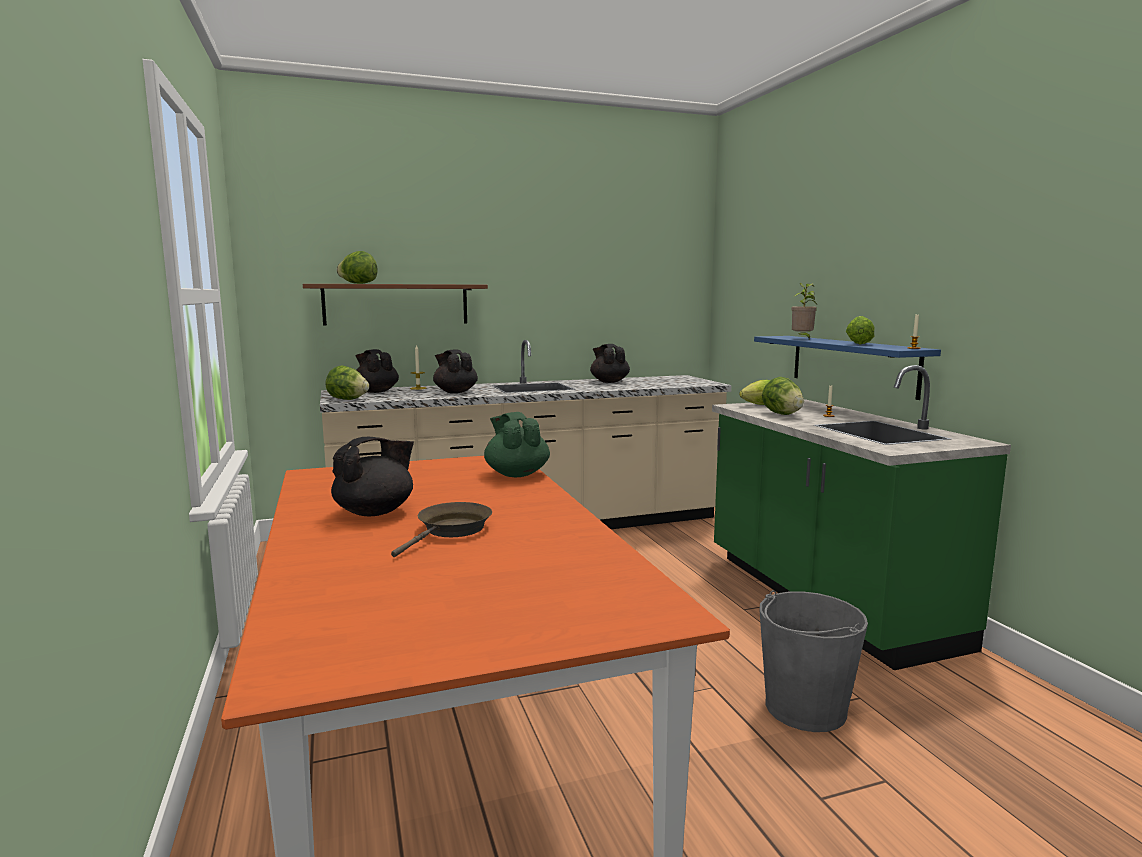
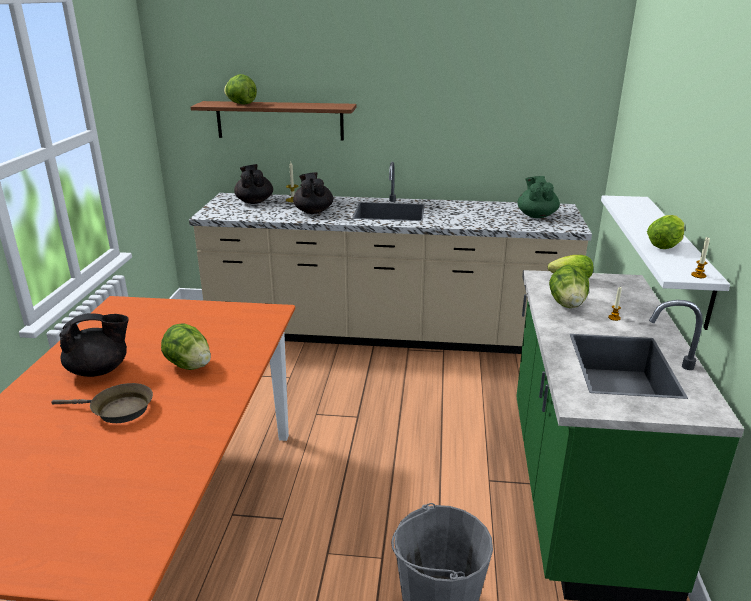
camera: 25 degrees right, 15 degrees up
(347, 399) = (217, 213): lettuce -> lettuce (189, 365)
(451, 530) = (117, 410): brown frying pan -> brown frying pan turned 45 degrees clockwise
(516, 474) = (252, 339): green teapot -> green teapot (536, 215)
(609, 382) = (474, 209): black teapot -> none
(802, 339) = (634, 215): potted plant -> none
(852, 364) = (676, 257): blue shelf -> white shelf

